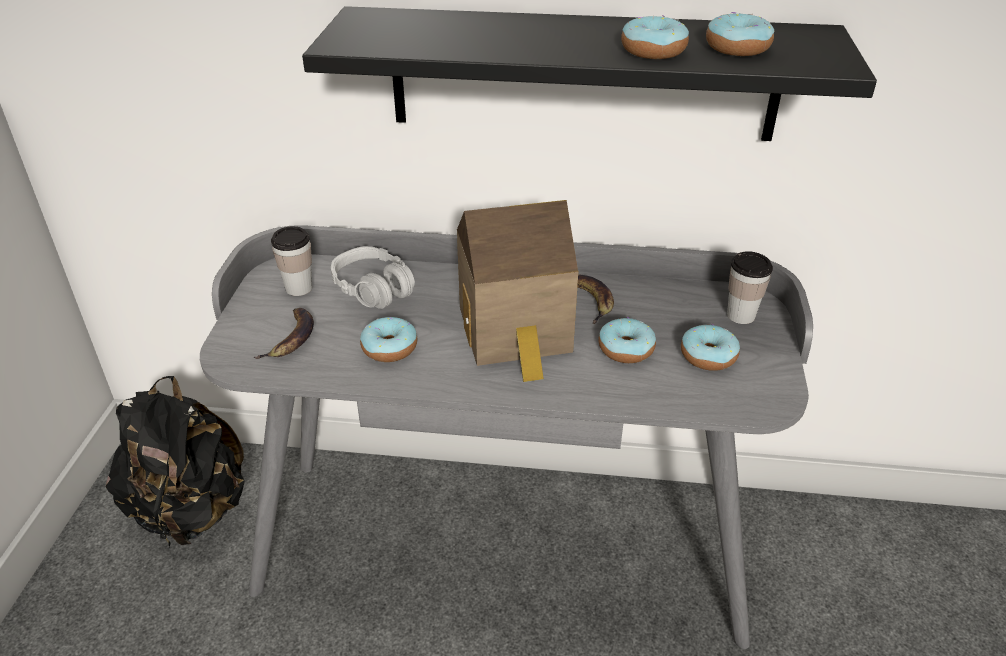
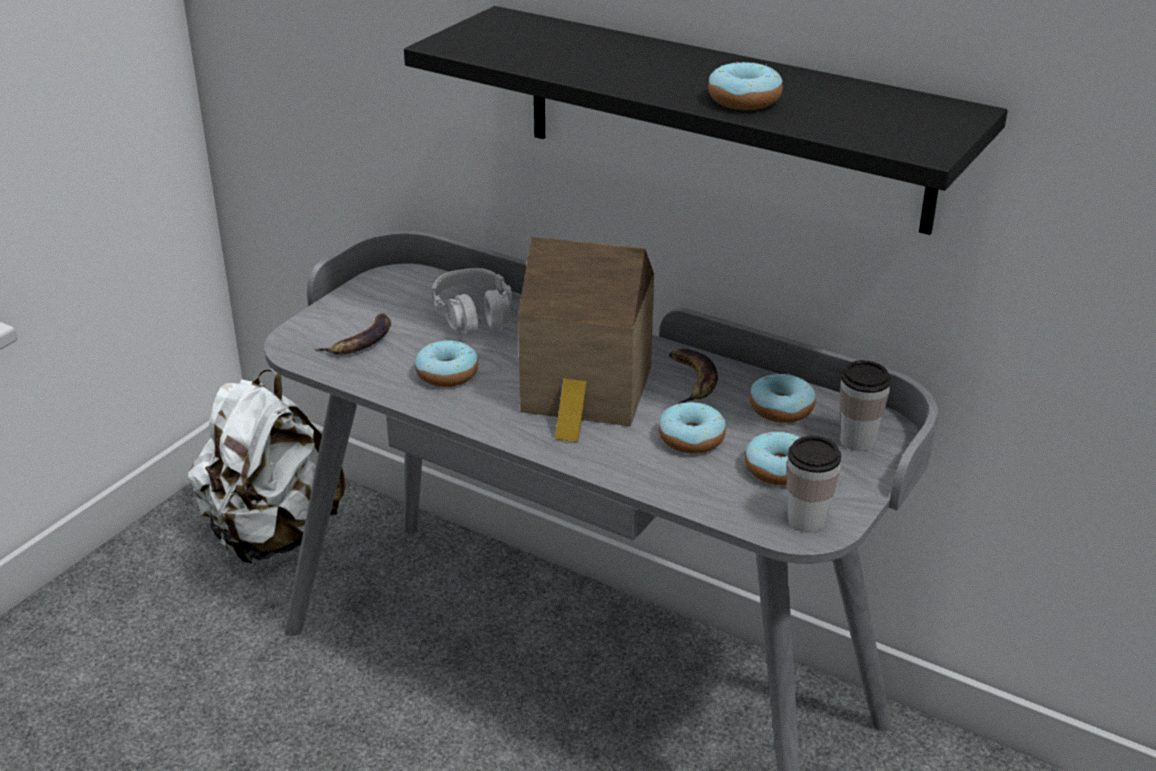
camera: 25 degrees right, 5 degrees down
(192, 511) = (272, 536): black backpack -> white backpack
(299, 288) = (401, 297): cup -> cup (807, 521)
(737, 48) = (840, 112): donut -> donut (781, 409)

